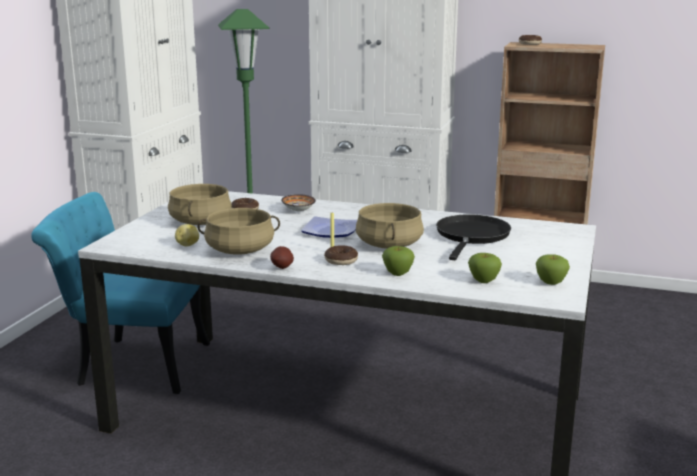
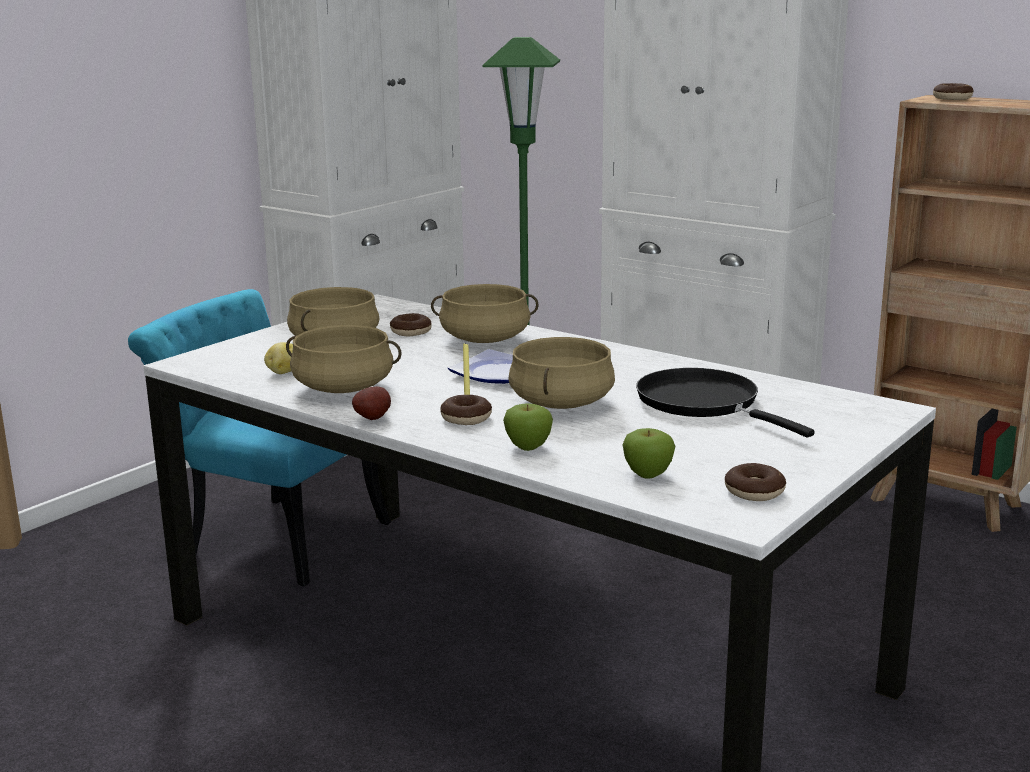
camera: 20 degrees right, 0 degrees up
(299, 210) = (485, 339): bowl -> beige cooking pot
(471, 236) = (704, 403): black frying pan -> black frying pan turned 75 degrees counterclockwise
(551, 283) = (754, 492): apple -> donut

